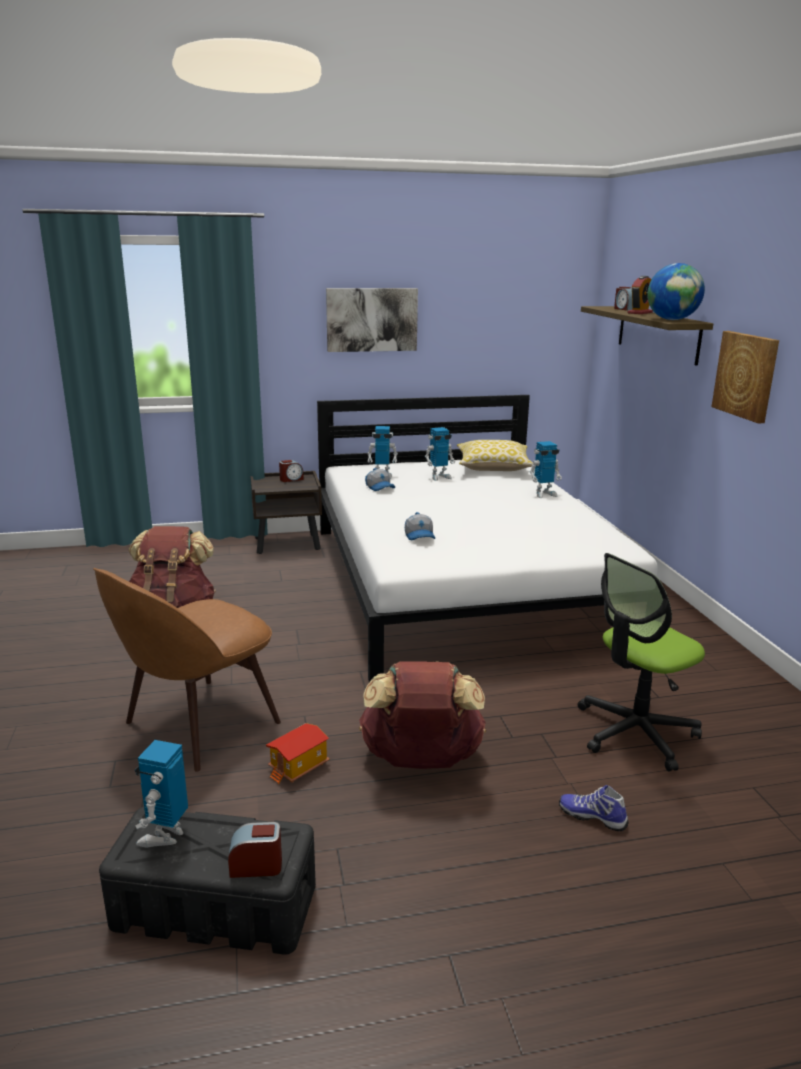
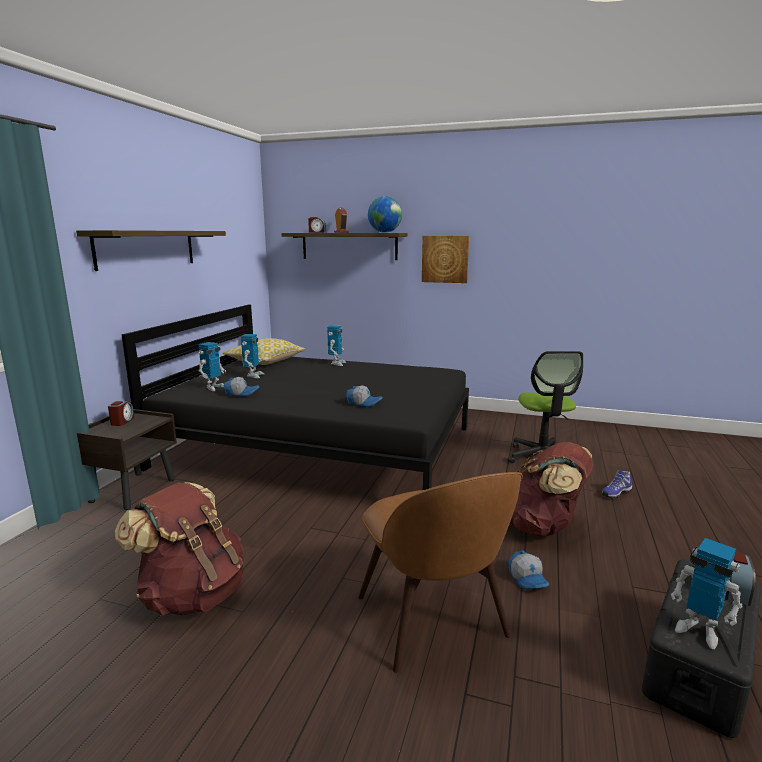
camera: 60 degrees left, 5 degrees down
(299, 767) = (528, 579): toy house -> cap
(372, 319) = (147, 248): picture -> shelf
(462, 582) = (319, 446): white bed -> black bed

